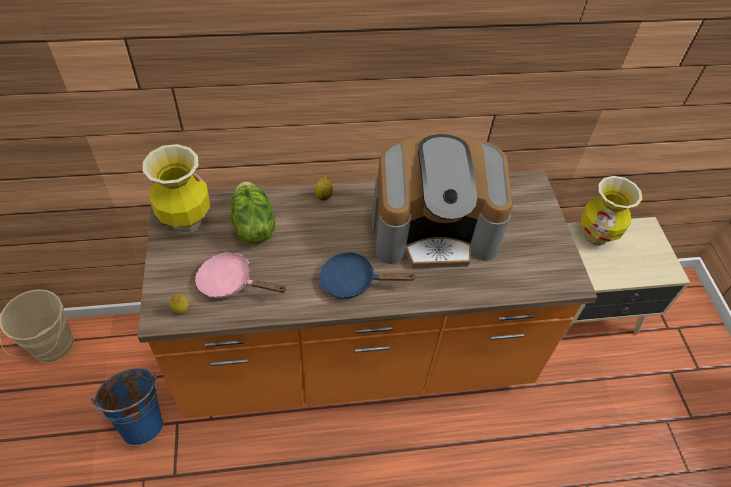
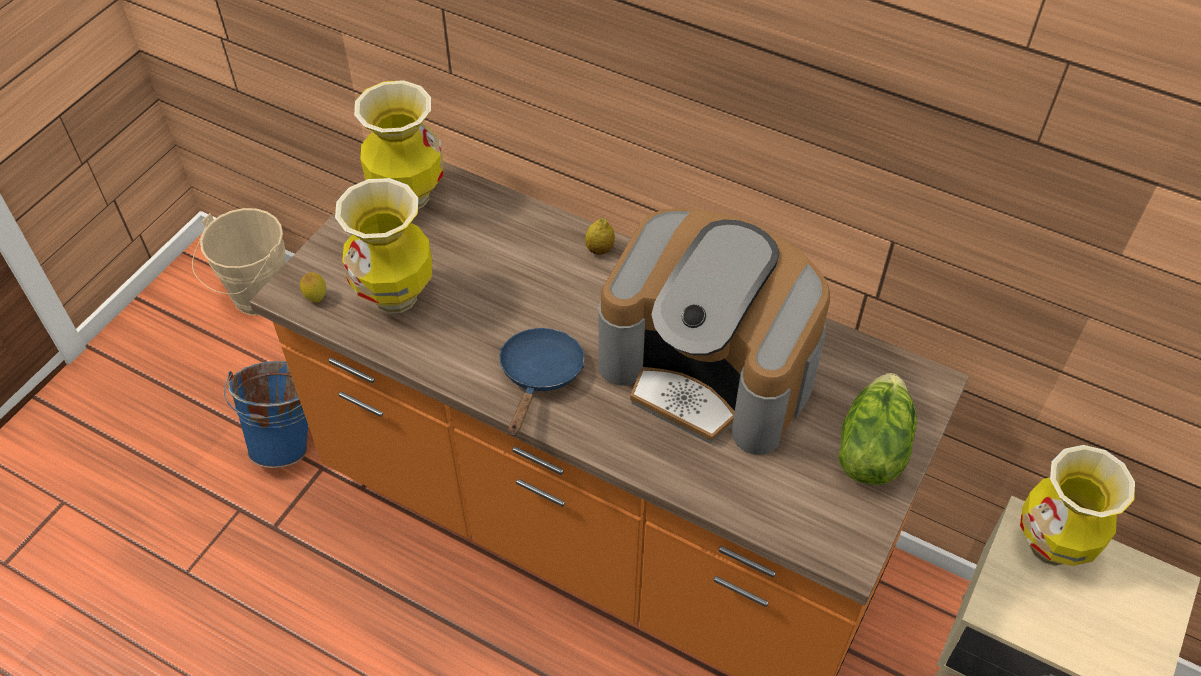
camera: 40 degrees right, 0 degrees up
(231, 282) = (396, 296): pink frying pan -> vase
(252, 226) = (479, 242): lettuce -> lettuce (870, 449)
(353, 281) = (540, 376): blue frying pan -> blue frying pan turned 60 degrees clockwise

